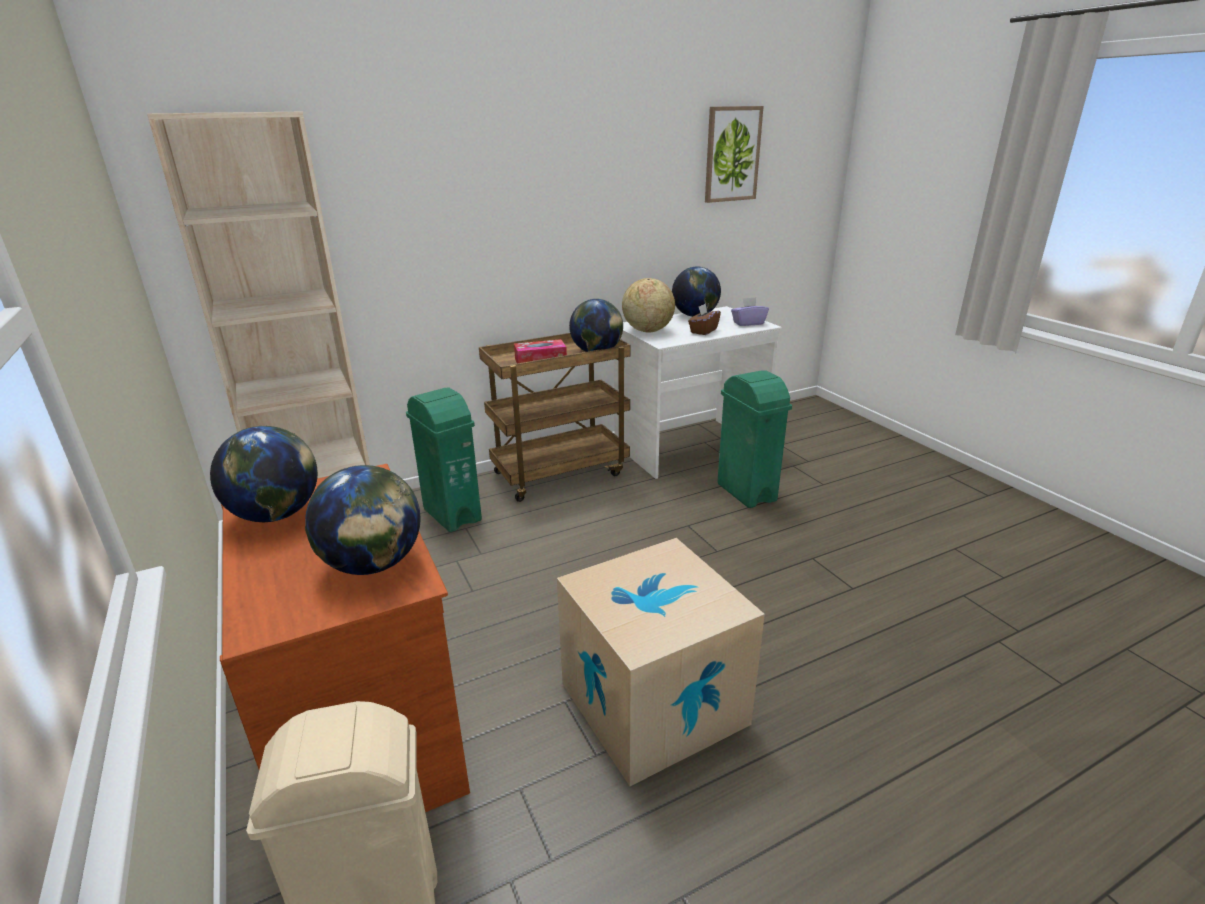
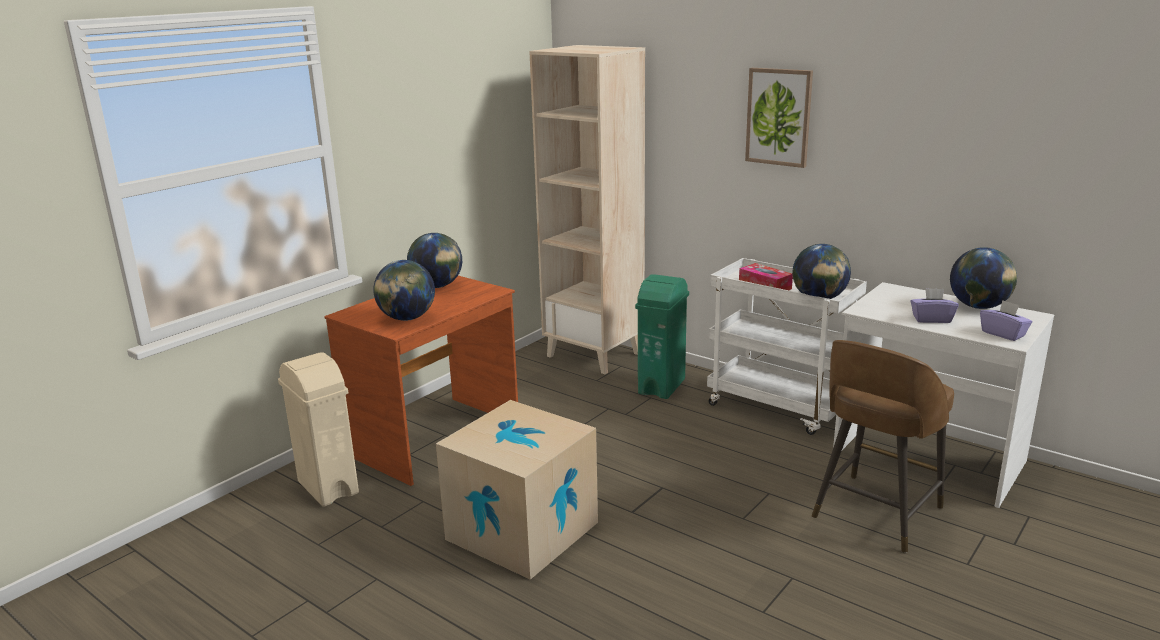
camera: 65 degrees right, 5 degrees down
(560, 472) = (780, 407): brown cart -> white cart
(647, 331) = (886, 298): globe -> none
(703, 331) = (931, 319): brown tissue box -> purple tissue box
(732, 154) = (1090, 123): picture -> picture (779, 117)
(746, 493) = (875, 514): green trash can -> brown stool

